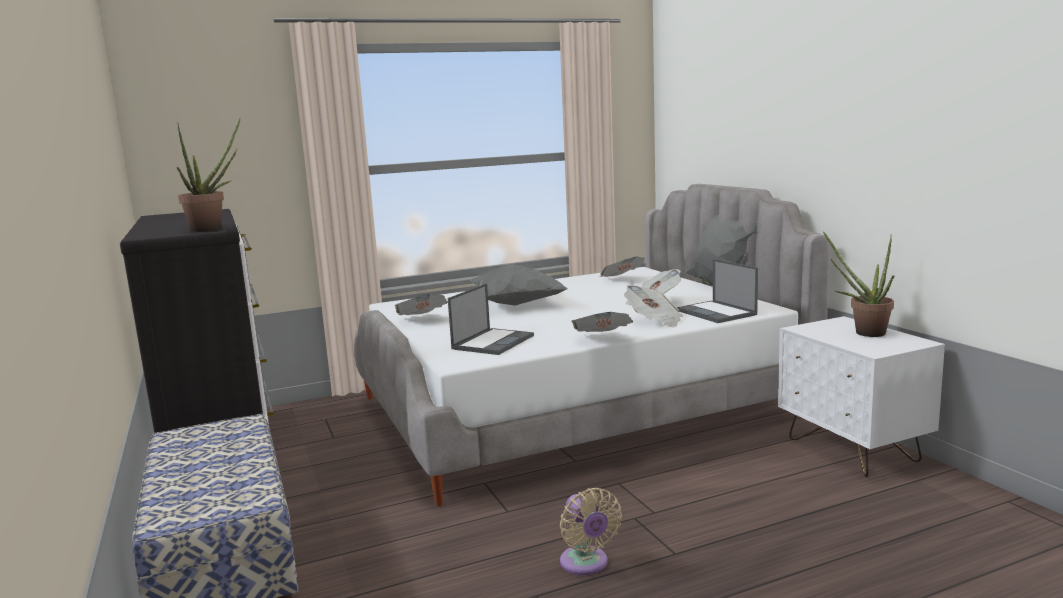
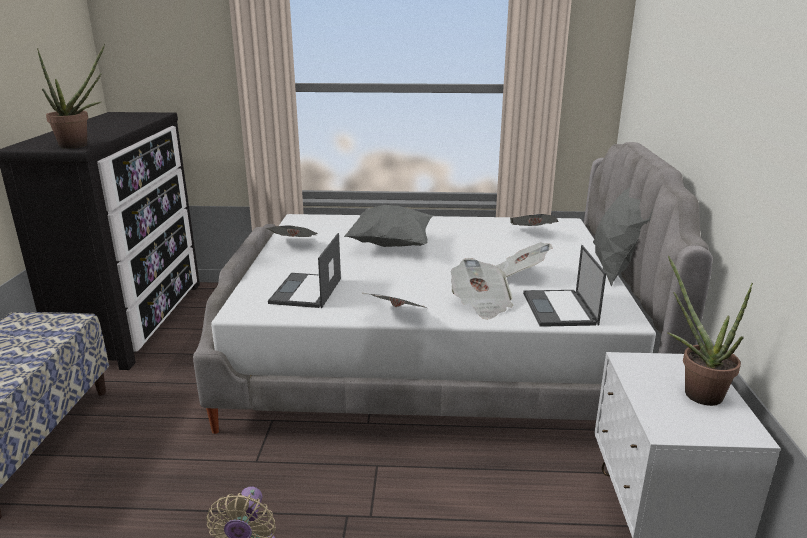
camera: 25 degrees right, 10 degrees up
(493, 342) = (306, 291): laptop -> laptop turned 135 degrees clockwise

